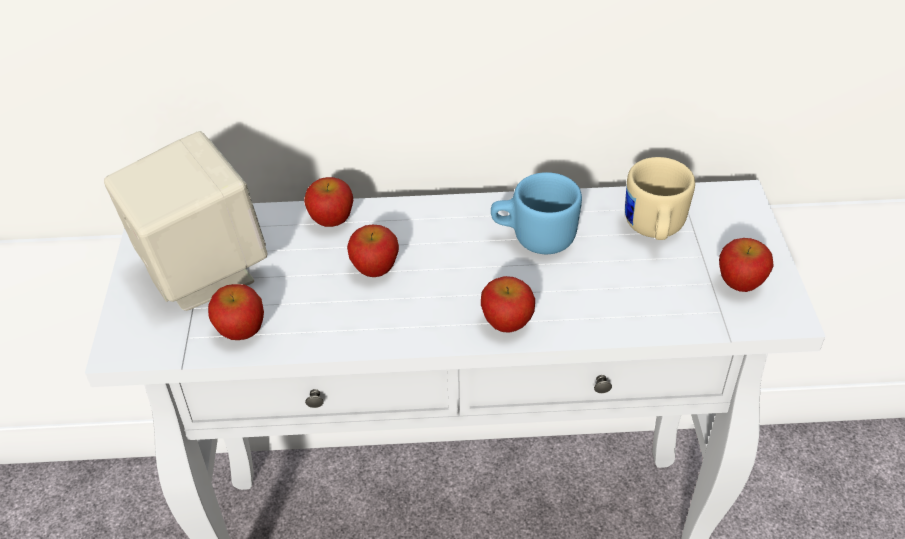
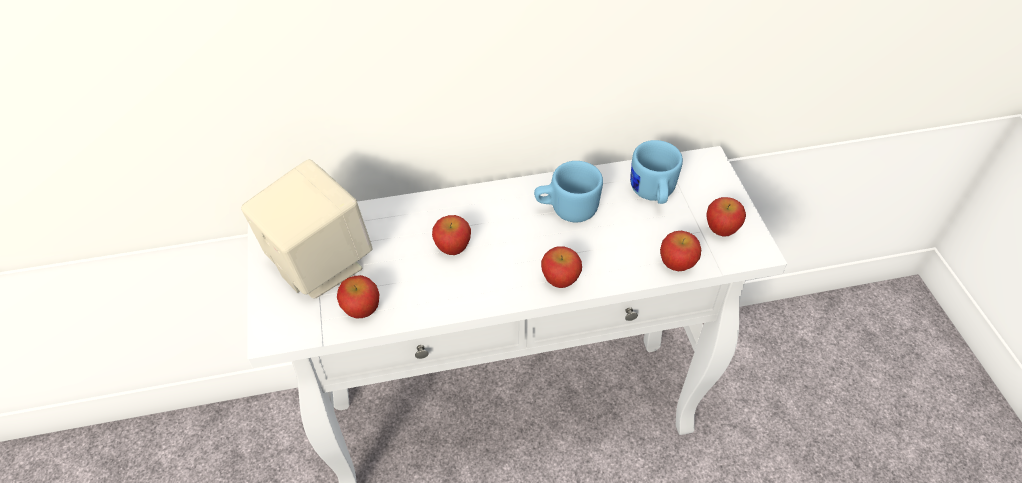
camera: 10 degrees left, 5 degrees up
(331, 220) = (410, 211): apple -> apple (677, 263)
(653, 230) = (652, 194): beige mug -> blue mug

